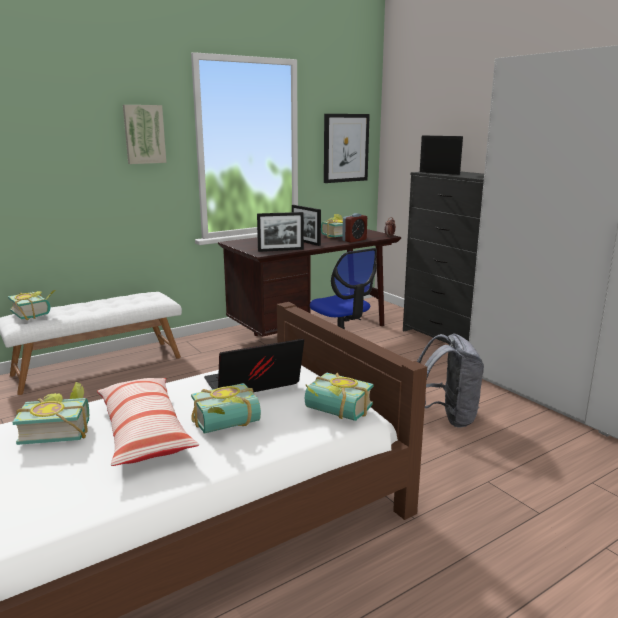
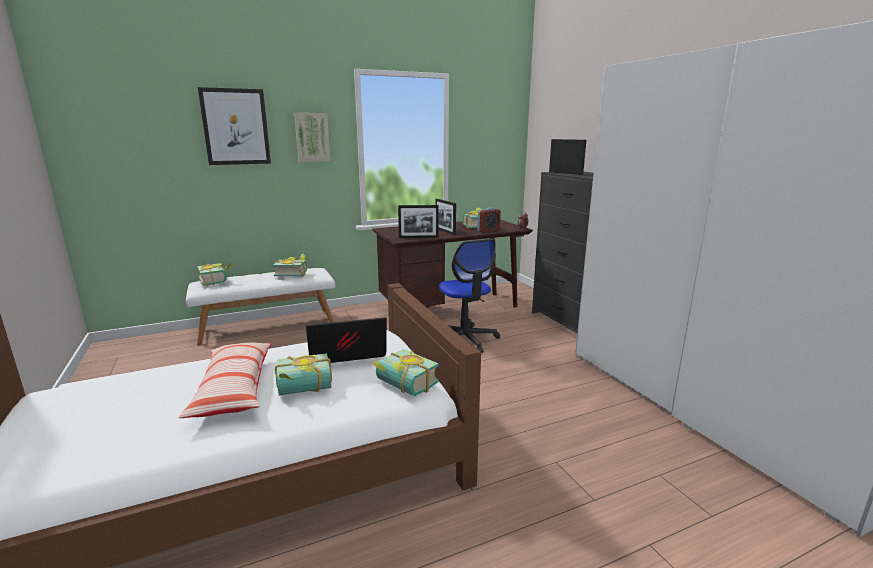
camera: 10 degrees right, 0 degrees up
(57, 430) = (169, 381): book -> book (292, 274)
(345, 148) = (493, 150): picture -> picture (235, 127)
(447, 417) = (541, 396): grey backpack -> none

